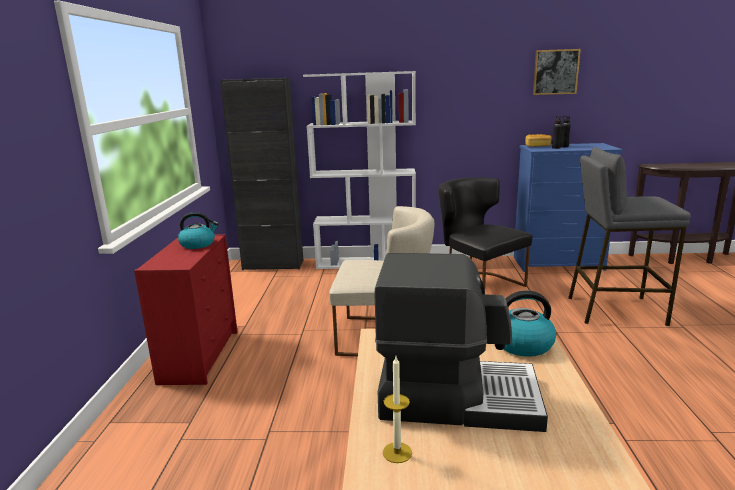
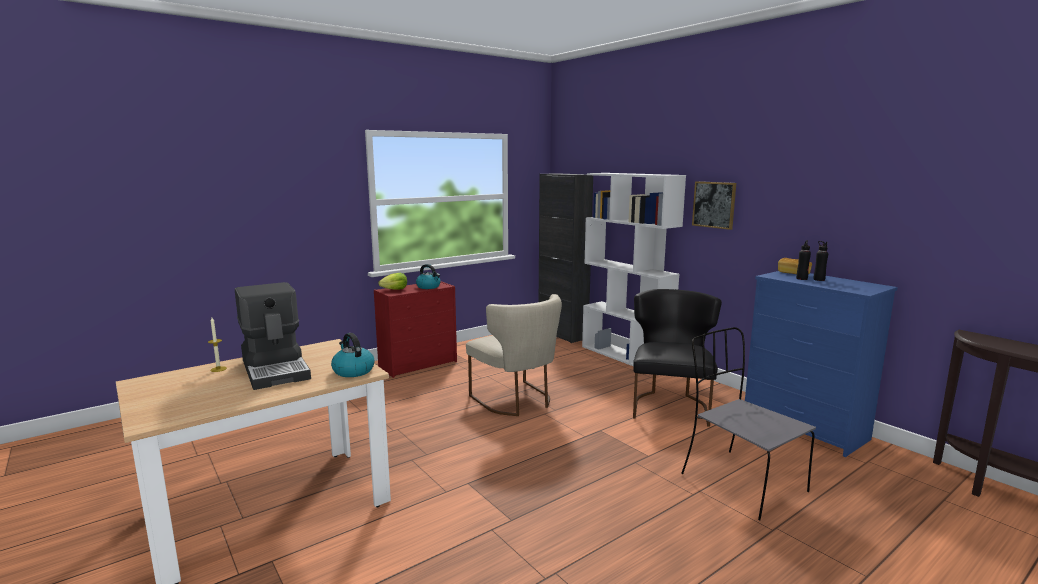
camera: 50 degrees right, 5 degrees down
(166, 261) = (394, 290): none -> lettuce
(555, 72) = (838, 186): picture -> picture (714, 204)
(614, 310) = (740, 481): grey stool -> grey chair

